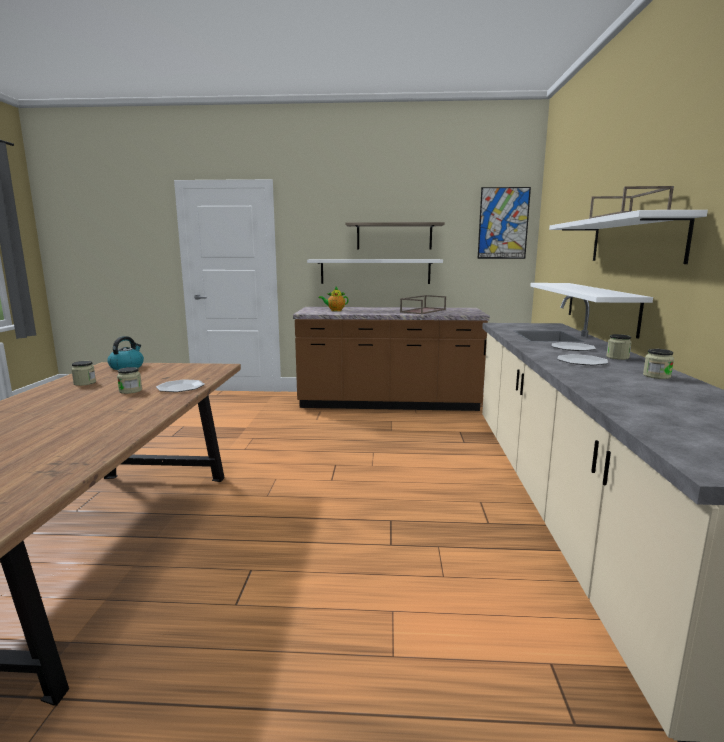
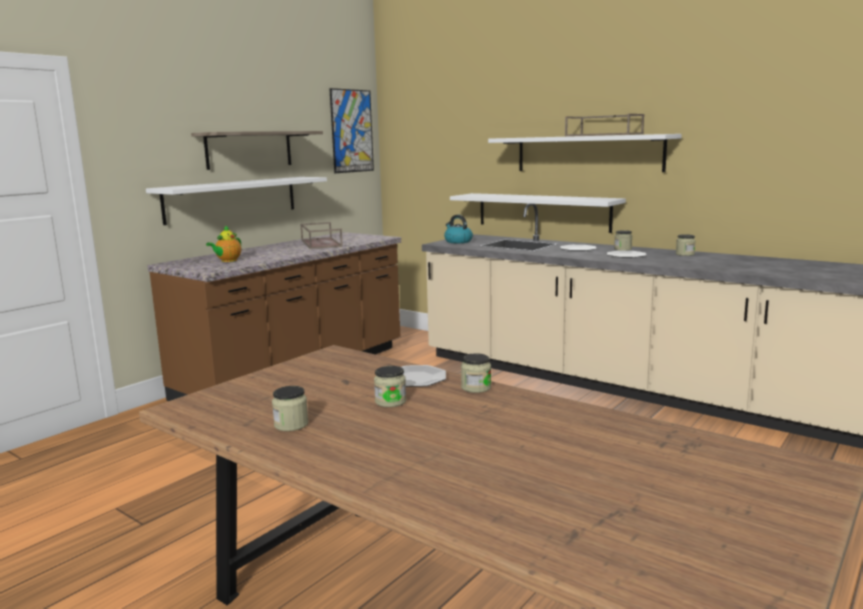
camera: 55 degrees left, 0 degrees up
(127, 367) = (224, 397): kettle -> kettle (457, 241)
(168, 401) = (476, 387): none -> jar

